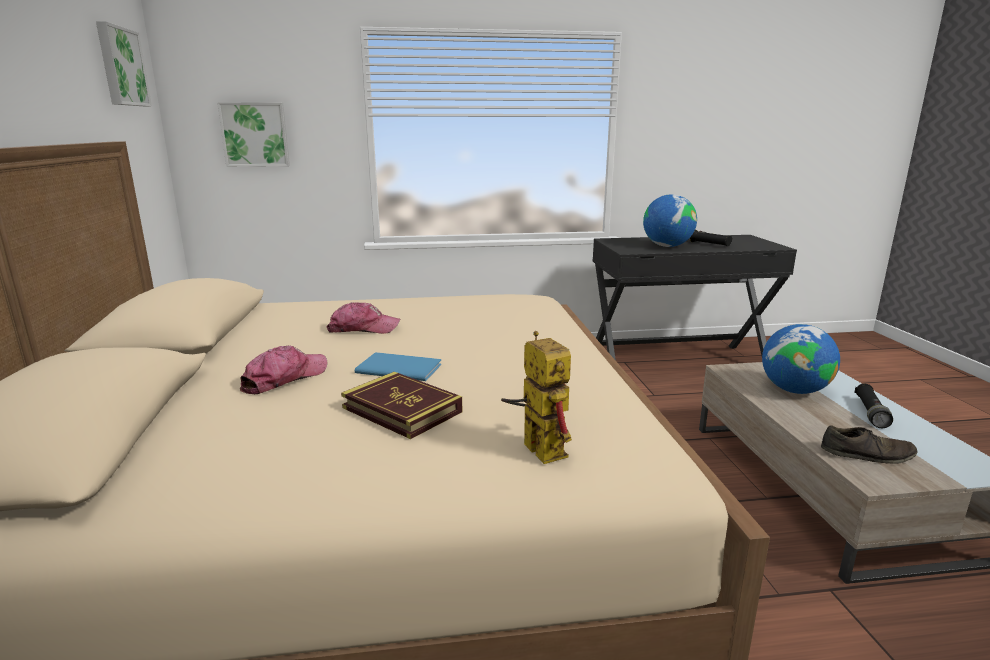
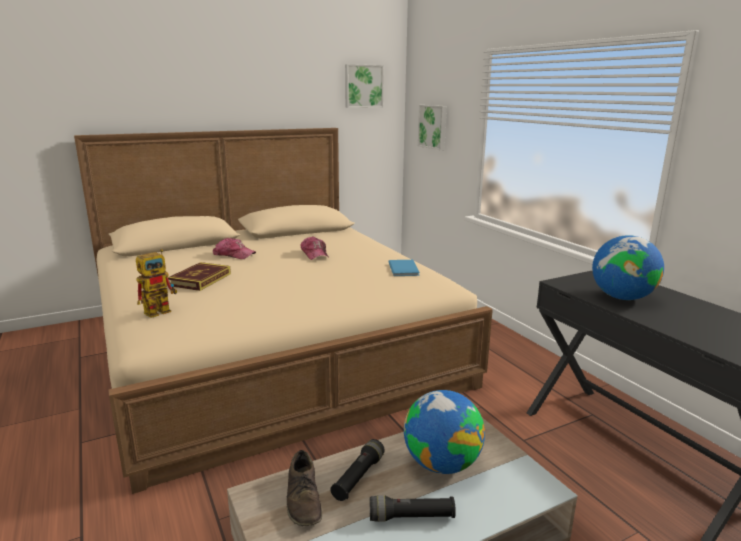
camera: 70 degrees right, 0 degrees up
(398, 367) = (256, 270): blue book -> blue book (404, 268)
(706, 244) = (678, 316): black flashlight -> black flashlight (358, 477)

